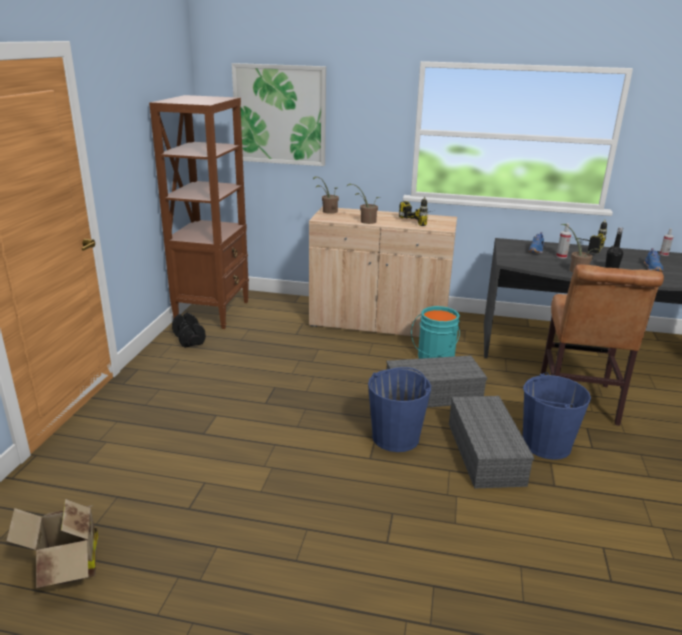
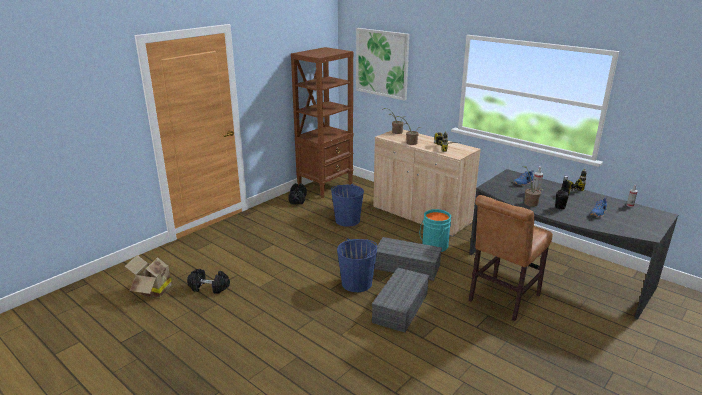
camera: 30 degrees right, 0 degrees up
(175, 522) = (209, 287): none -> black dumbbell
(545, 444) = (446, 315): blue bucket -> blue bucket (347, 220)

